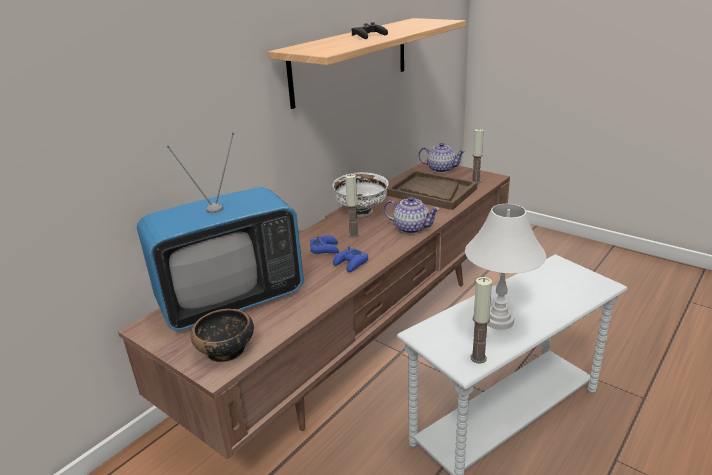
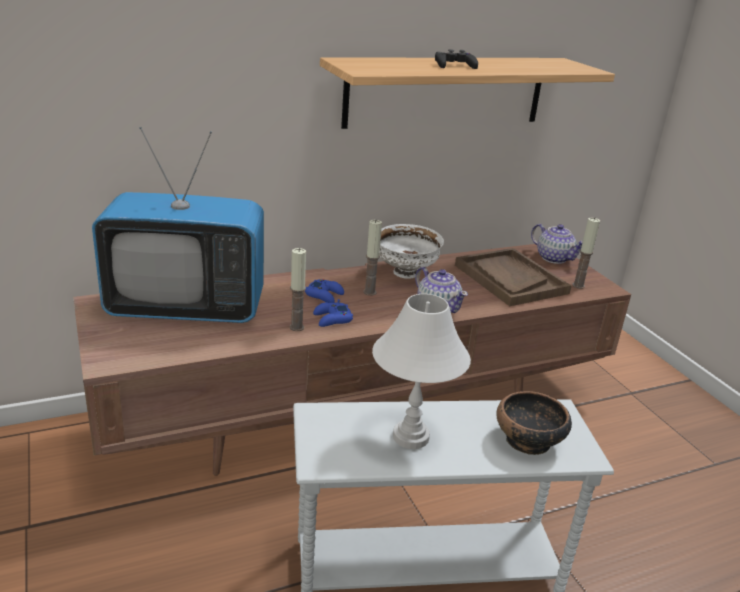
camera: 25 degrees right, 0 degrees up
(226, 350) = (132, 349): bowl -> bowl (528, 441)
(478, 358) = (342, 461): candle -> candle (296, 327)

